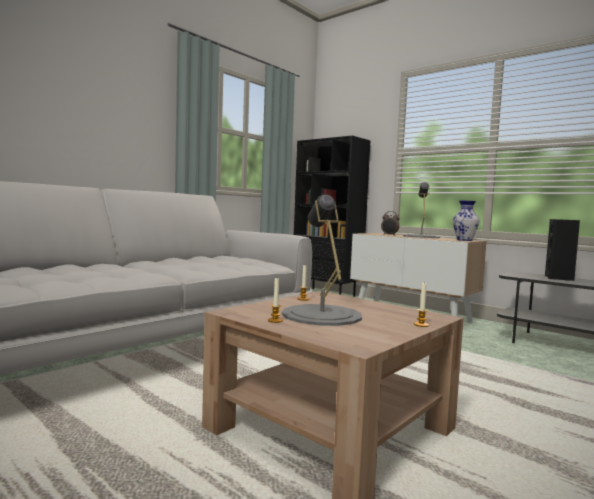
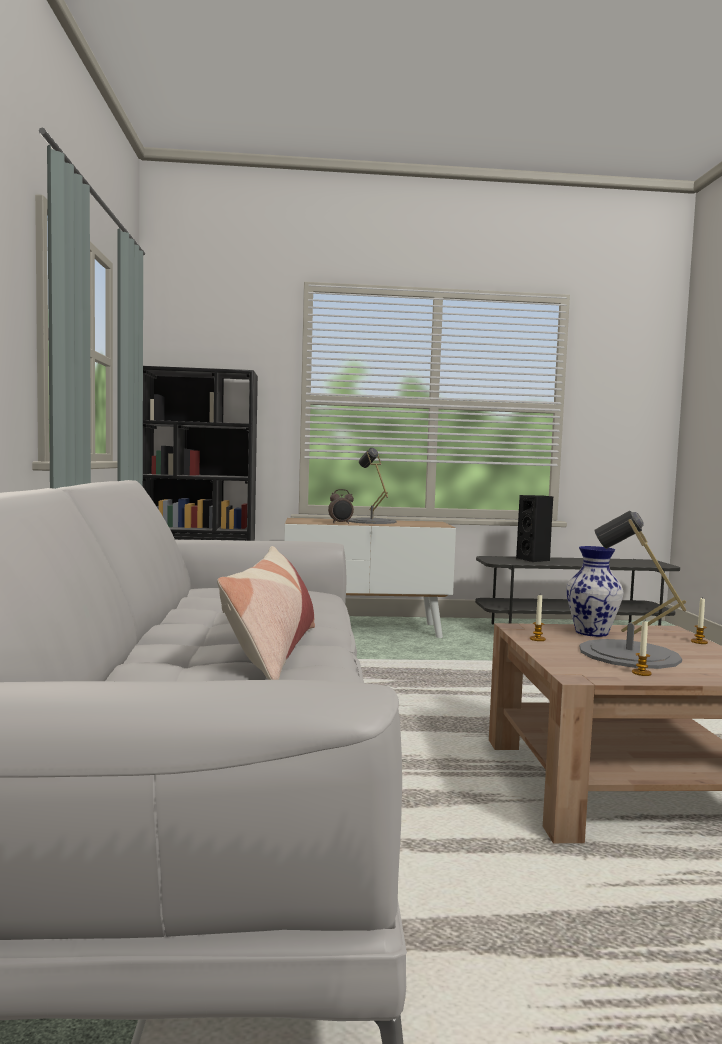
camera: 45 degrees left, 0 degrees up
(134, 272) = (272, 651): none -> pillow
(464, 240) = (434, 524): vase -> vase (592, 633)

